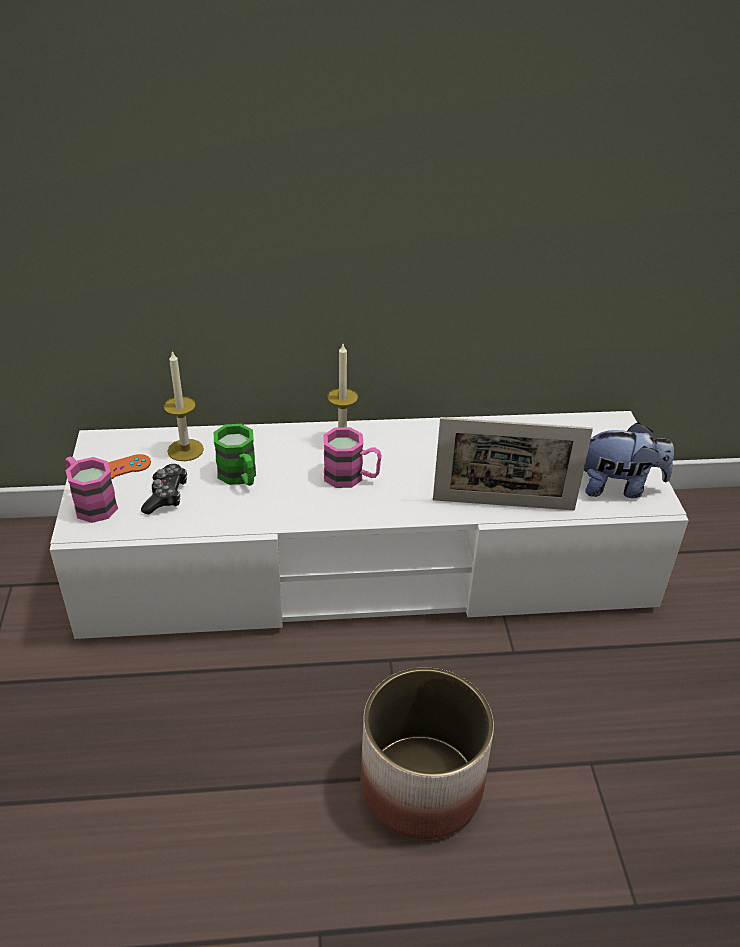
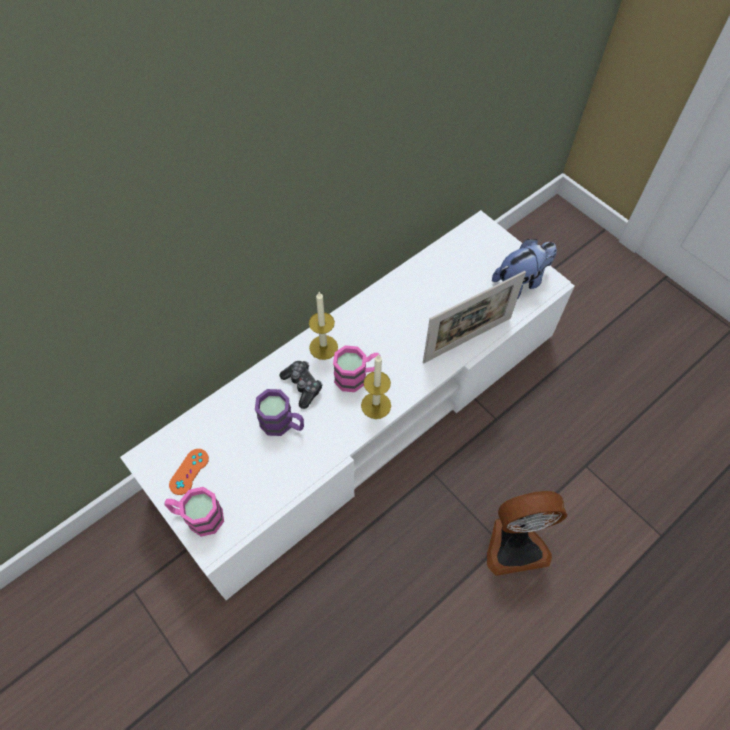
camera: 35 degrees left, 20 degrees up
(166, 496) = (246, 474): game controller -> game controller (302, 386)
(185, 450) = (221, 424): candle -> candle (376, 405)
(240, 477) = (283, 424): green mug -> purple mug
(423, 785) = (514, 543): planter -> fan

